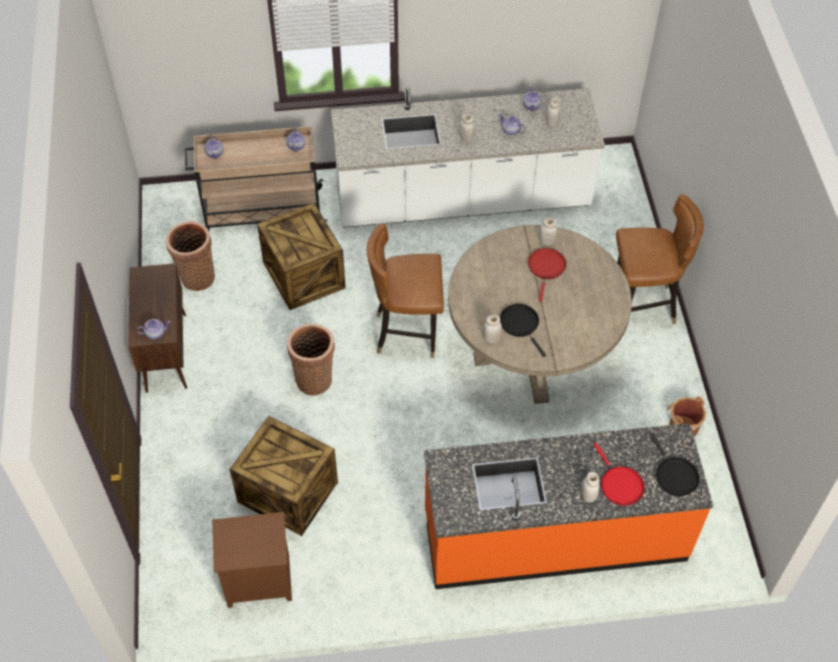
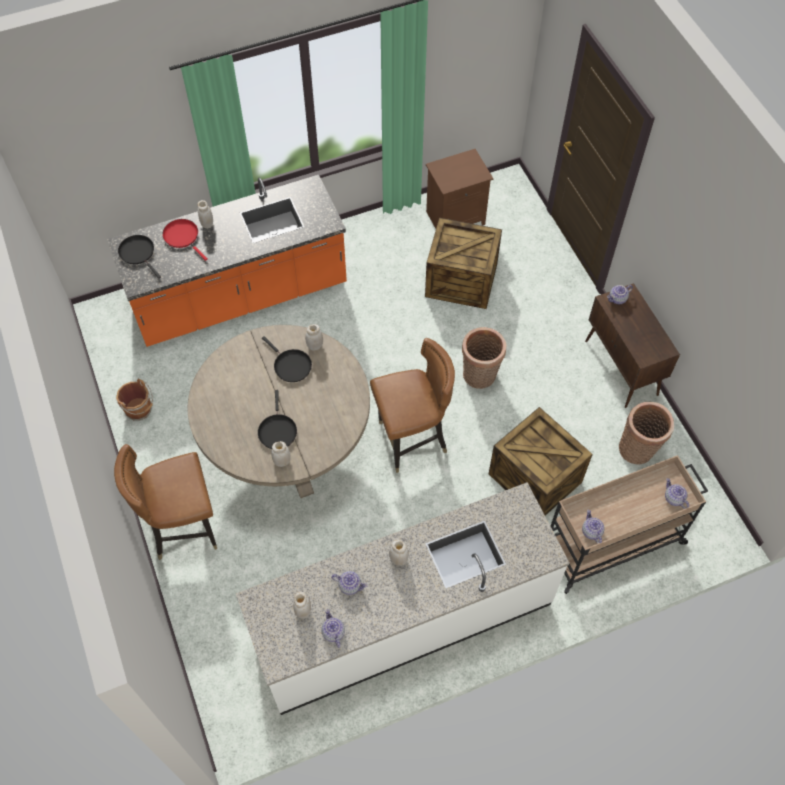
camera: 165 degrees right, 5 degrees up
(546, 268) = (277, 430): red frying pan -> black frying pan

